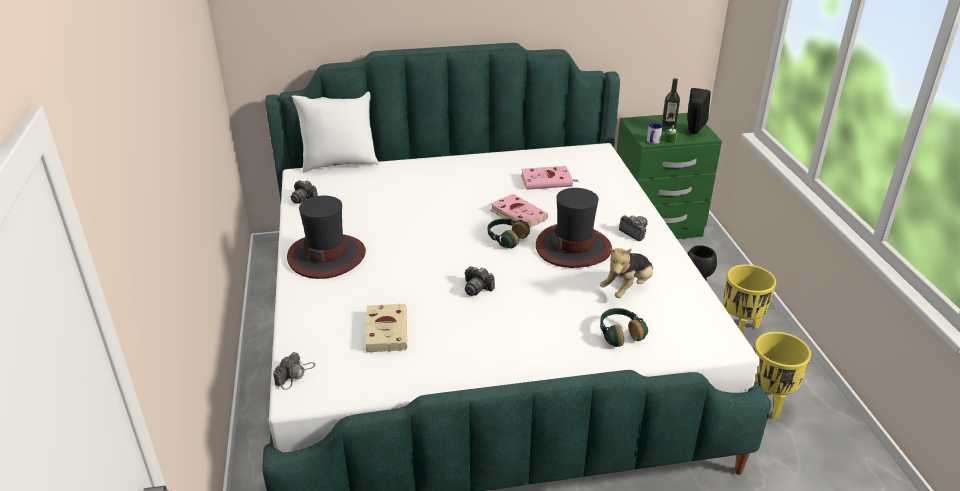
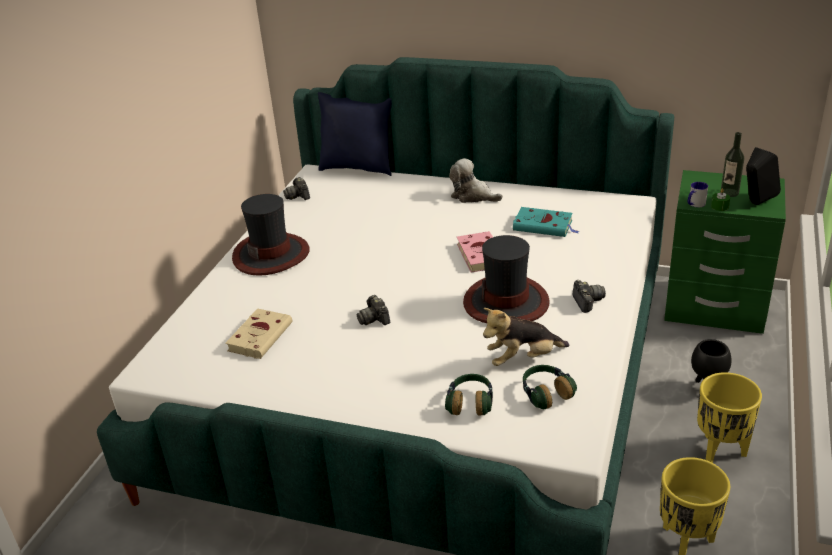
camera: 30 degrees right, 0 degrees up
(295, 374) = (157, 353): camera -> none
(339, 163) = (358, 168): white pillow -> blue pillow
(466, 168) = (473, 196): none -> plush toy
(506, 239) = (446, 277): headphones -> headphones (546, 393)
(548, 181) = (544, 226): pink book -> turquoise book

